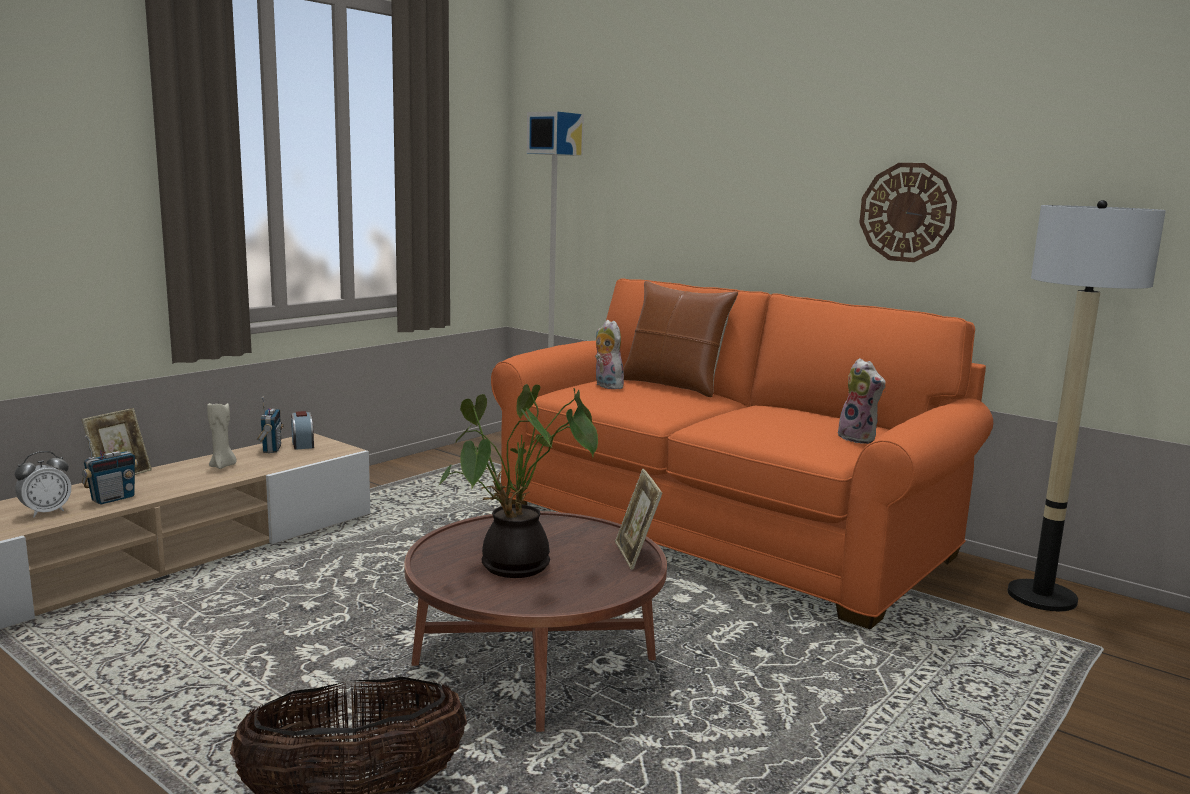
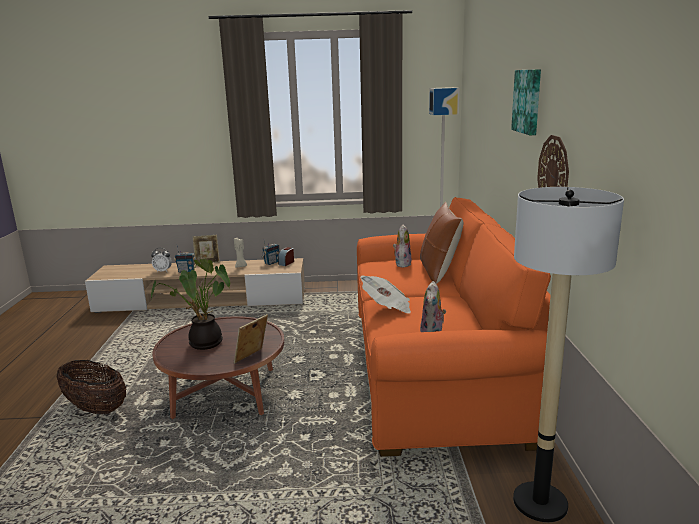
camera: 50 degrees right, 5 degrees up
(740, 427) = (387, 307): none -> newspaper
(810, 126) = (528, 101): none -> picture

